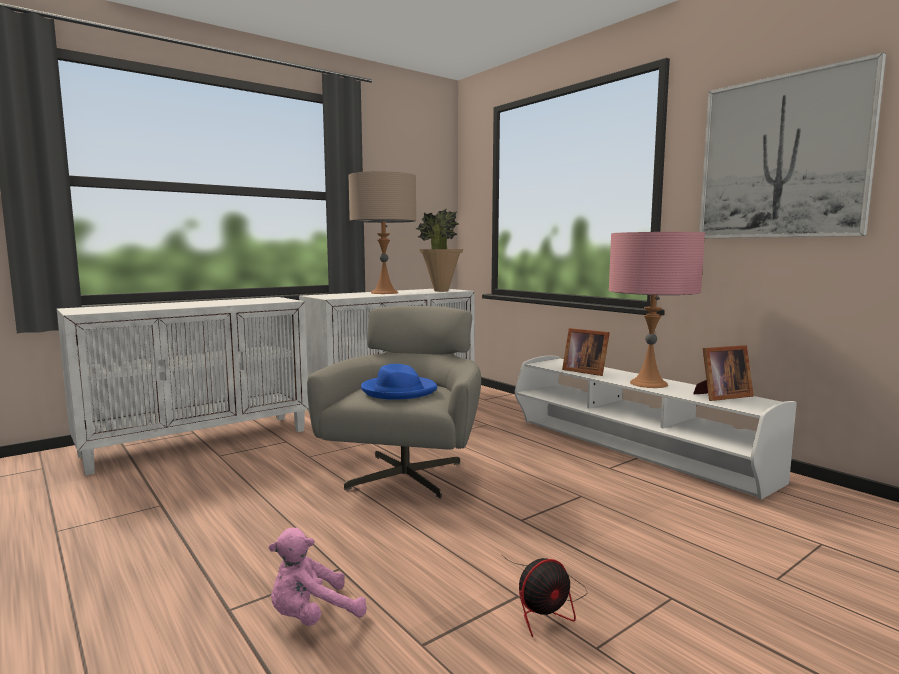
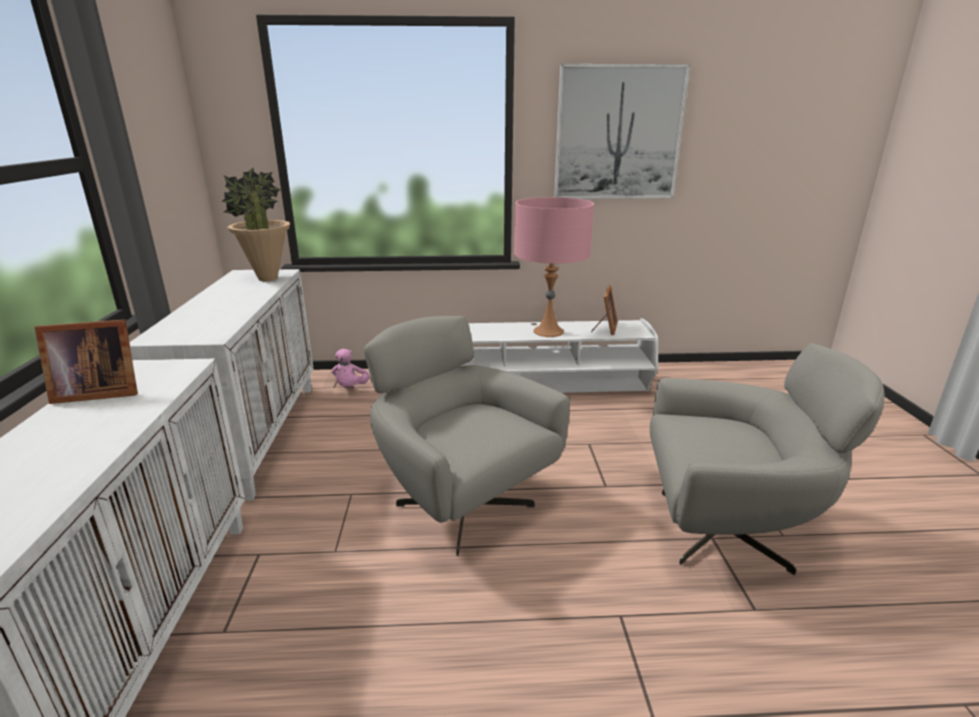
camera: 55 degrees left, 15 degrees up
(312, 617) = (693, 660): pink plush toy -> pink plush toy (351, 387)
(384, 293) = (221, 302): beige table lamp -> none
(398, 391) = (476, 429): blue hat -> none
(546, 604) = (728, 531): fan -> grey armchair
(584, 371) = (483, 334): picture frame -> picture frame (97, 392)

